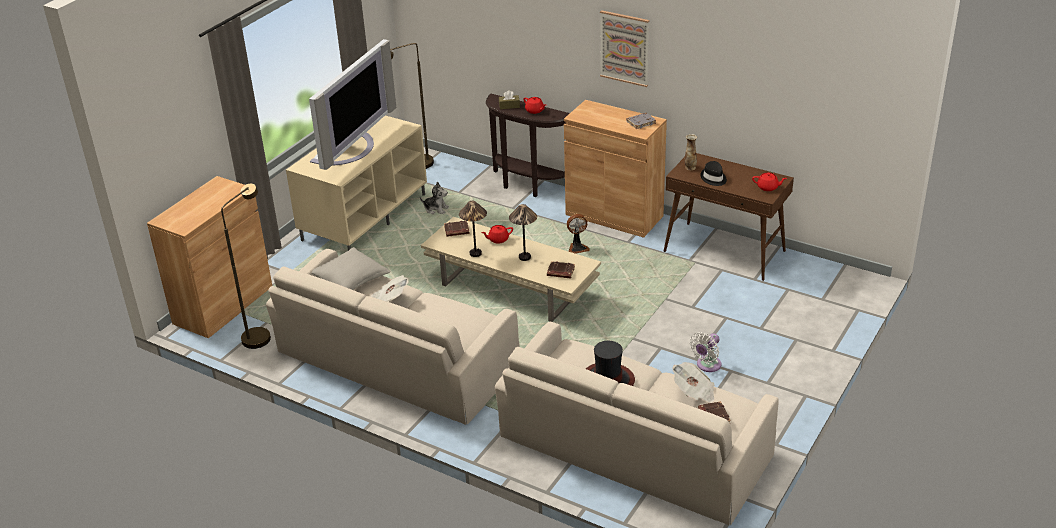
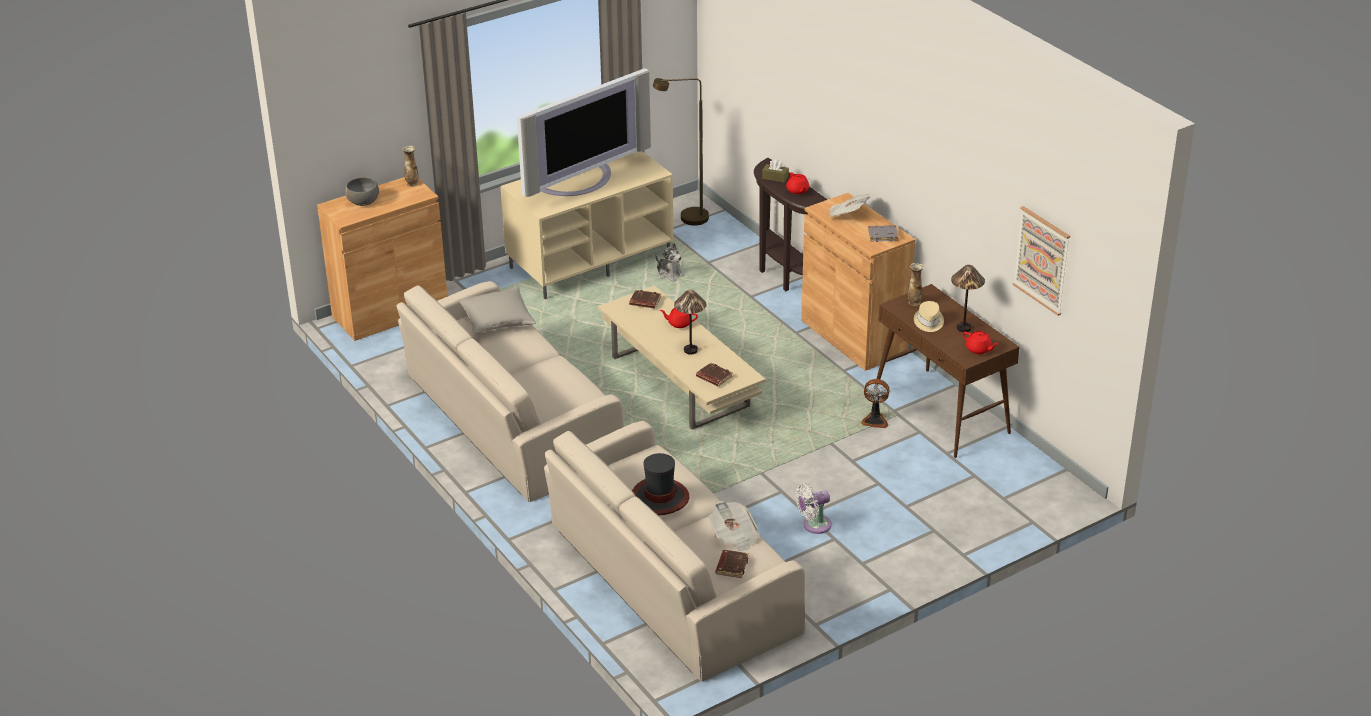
camera: 25 degrees right, 0 degrees up
(188, 209) = (363, 202): none -> grey bowl
(222, 183) = (412, 183): none -> vase
(260, 334) = (404, 352): brown floor lamp -> none
(389, 300) = (517, 352): newspaper -> newspaper (848, 215)
(475, 253) = (644, 331): table lamp -> table lamp (963, 328)
(577, 248) = (783, 361): fan -> fan (874, 420)
(624, 48) = (885, 144): picture -> picture (1042, 260)
(713, 178) = (928, 322): black hat -> beige hat

